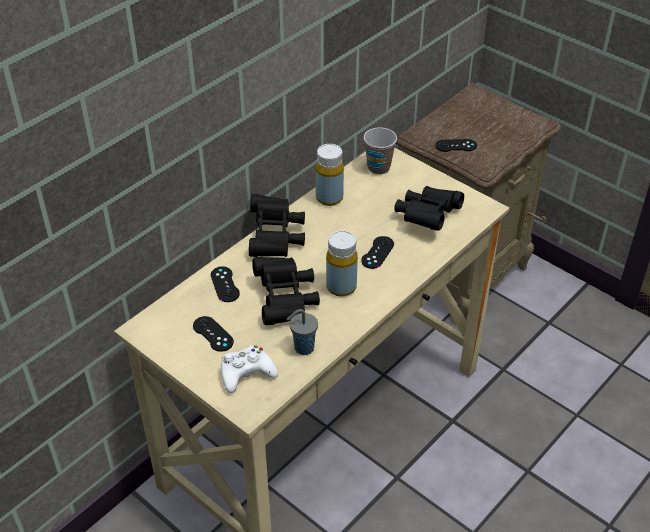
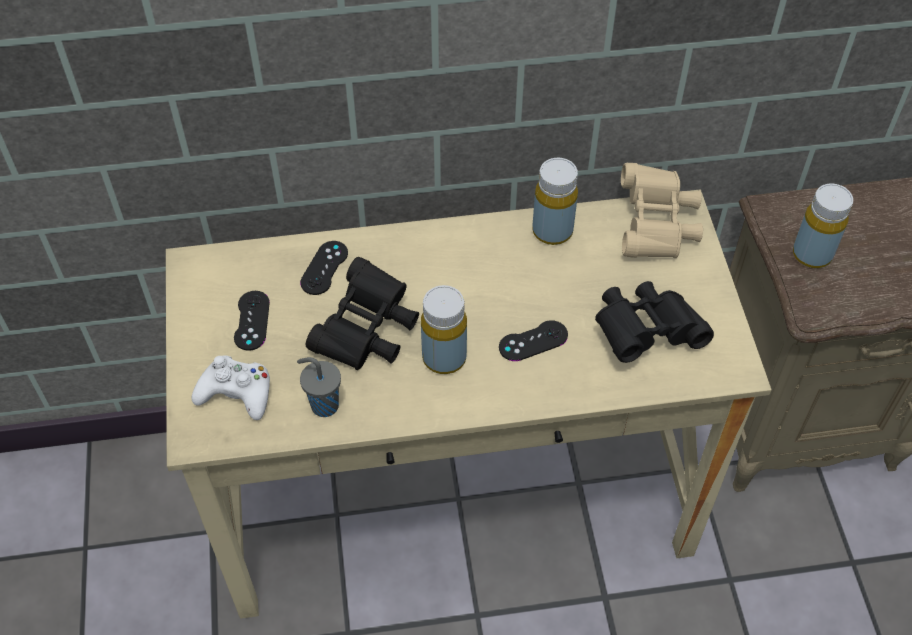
camera: 40 degrees right, 10 degrees up
(276, 237) = (437, 244): black binoculars -> none
(378, 167) = (656, 226): cup -> beige binoculars
(456, 146) = (812, 254): black game controller -> yellow bottle

